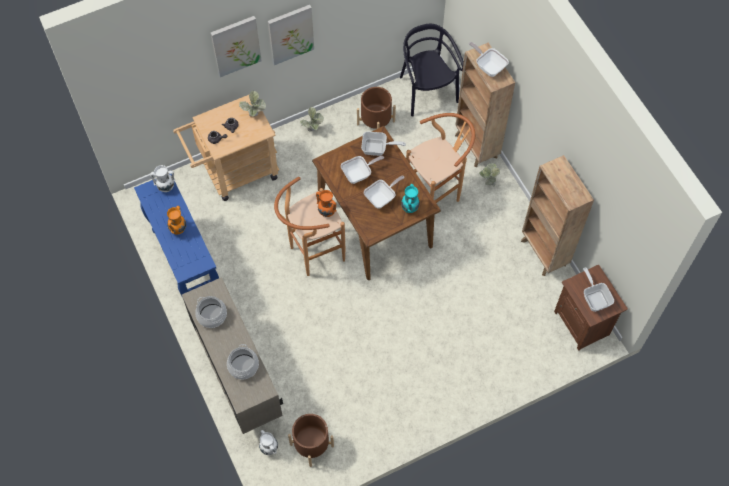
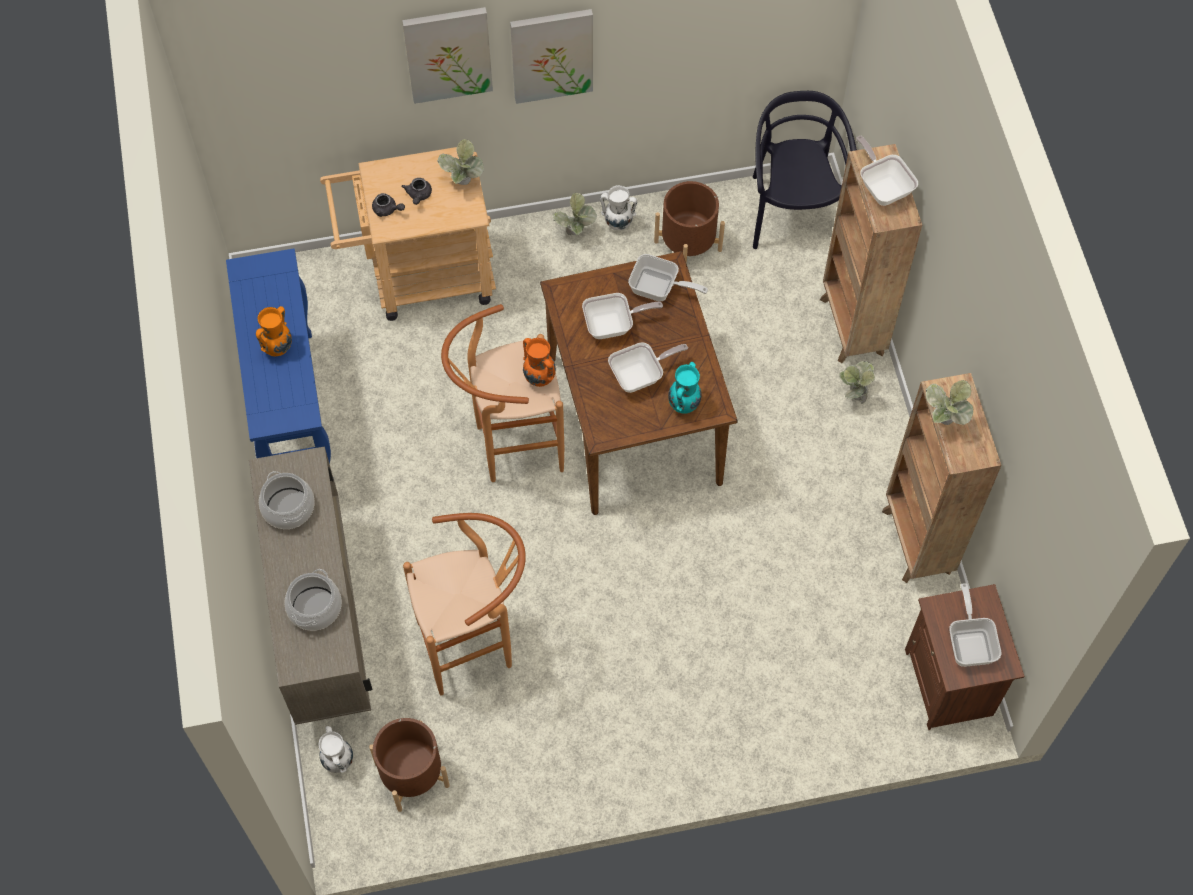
camera: 15 degrees right, 0 degrees up
(166, 187) = (279, 272): white vase -> white vase (618, 223)
(437, 195) = (757, 395): brown stool -> brown stool (475, 645)
(557, 184) = (942, 422): none -> potted plant

